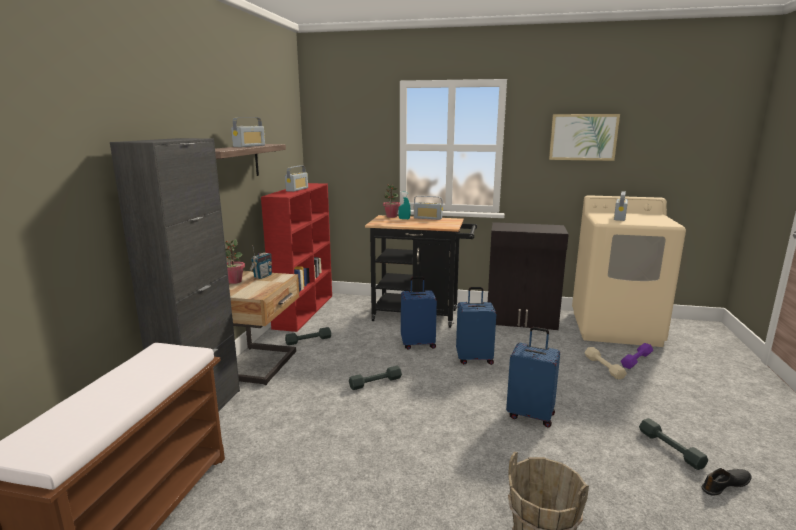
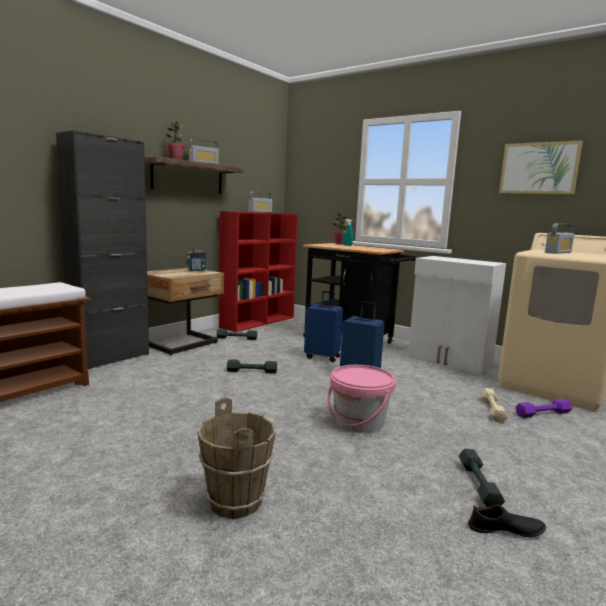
camera: 25 degrees right, 5 degrees down
(234, 281) = (172, 270): potted plant -> potted plant (175, 160)
(428, 218) = (369, 247): radio -> none
(522, 320) = (449, 361): black cabinet -> white cabinet
(531, 415) = (359, 422): blue suitcase -> pink bucket

